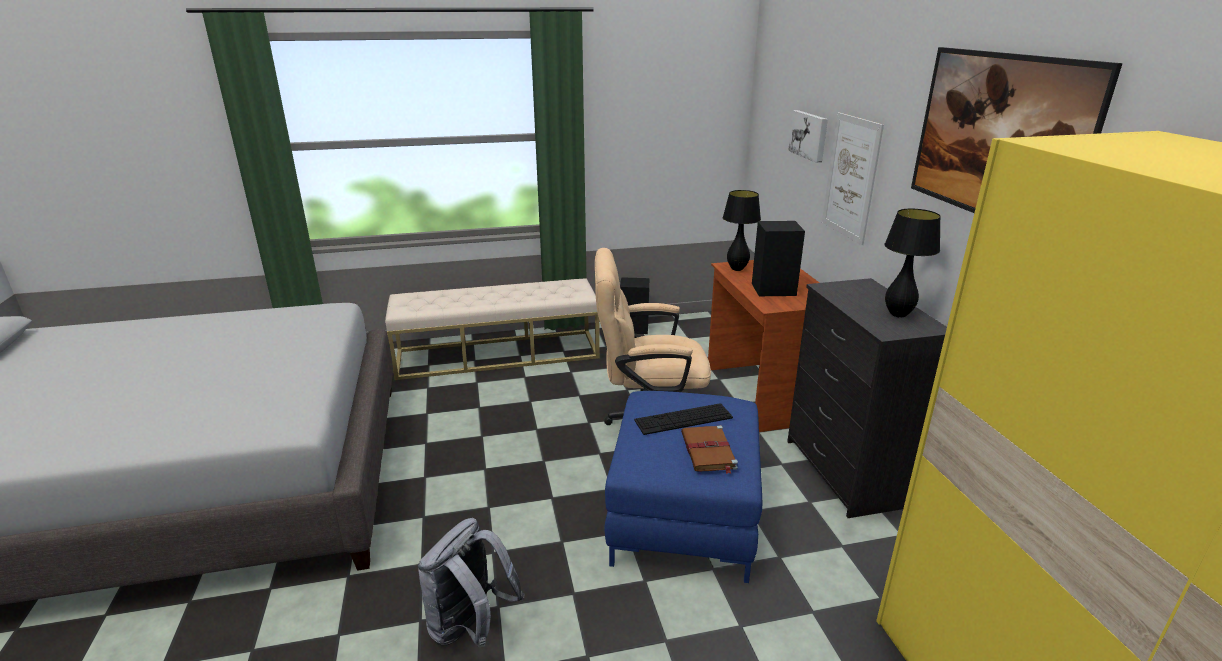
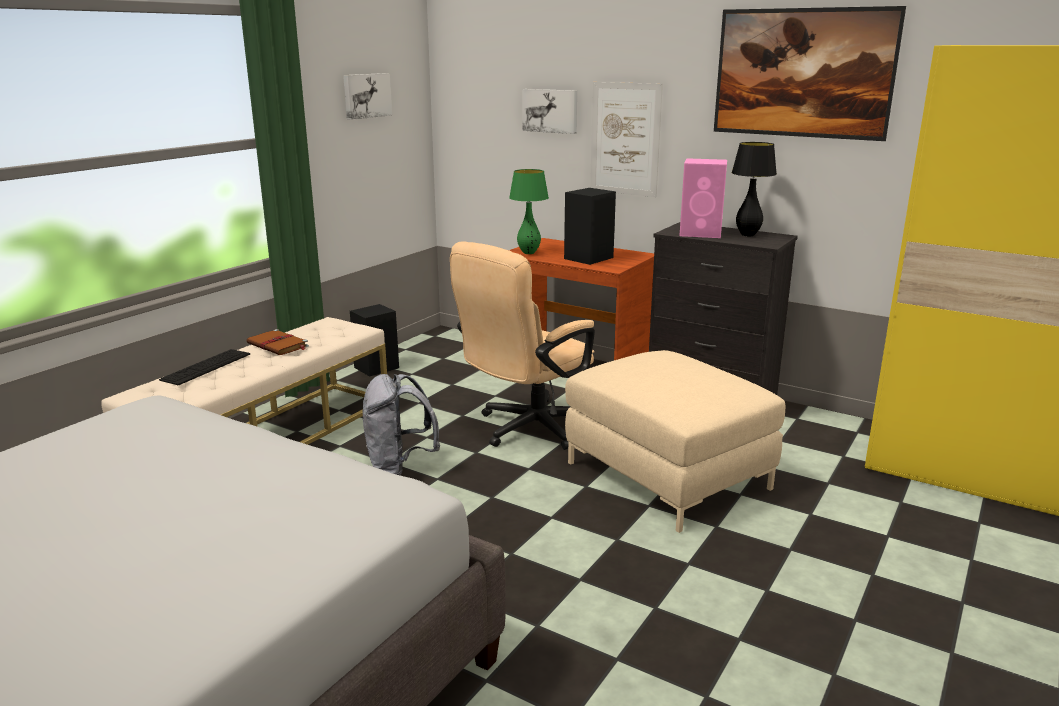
camera: 45 degrees left, 5 degrees down
(470, 627) = (663, 633): grey backpack -> grey backpack (399, 467)
(667, 103) = (366, 95): none -> picture
(683, 419) = (656, 373): keyboard -> keyboard (206, 367)
(684, 517) = (668, 476): blue ottoman -> beige ottoman
(708, 451) = (714, 383): brown book -> brown book (278, 345)
(737, 269) = (529, 253): black table lamp -> green table lamp
(854, 297) = (701, 233): none -> pink speaker

